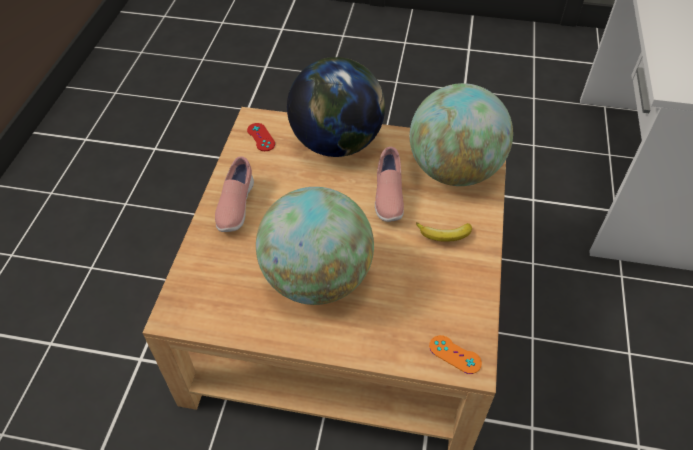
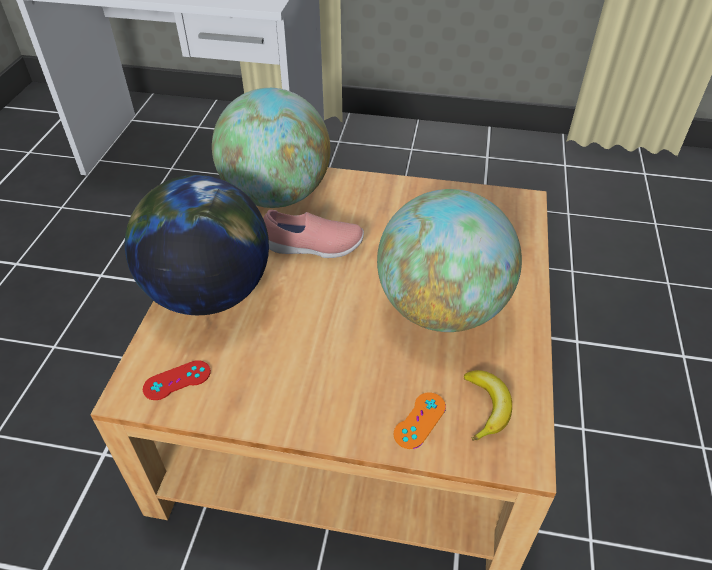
camera: 90 degrees left, 5 degrees down
(235, 207) = (323, 401): pink shoe -> none
(444, 235) = (372, 208): banana -> banana (486, 407)
(455, 354) = (515, 210): orange game controller -> orange game controller (419, 420)

